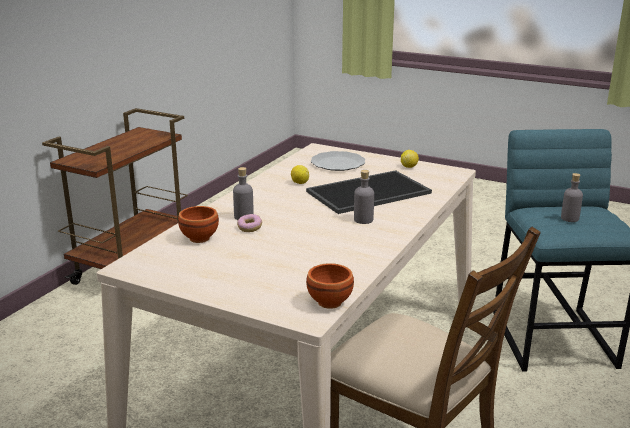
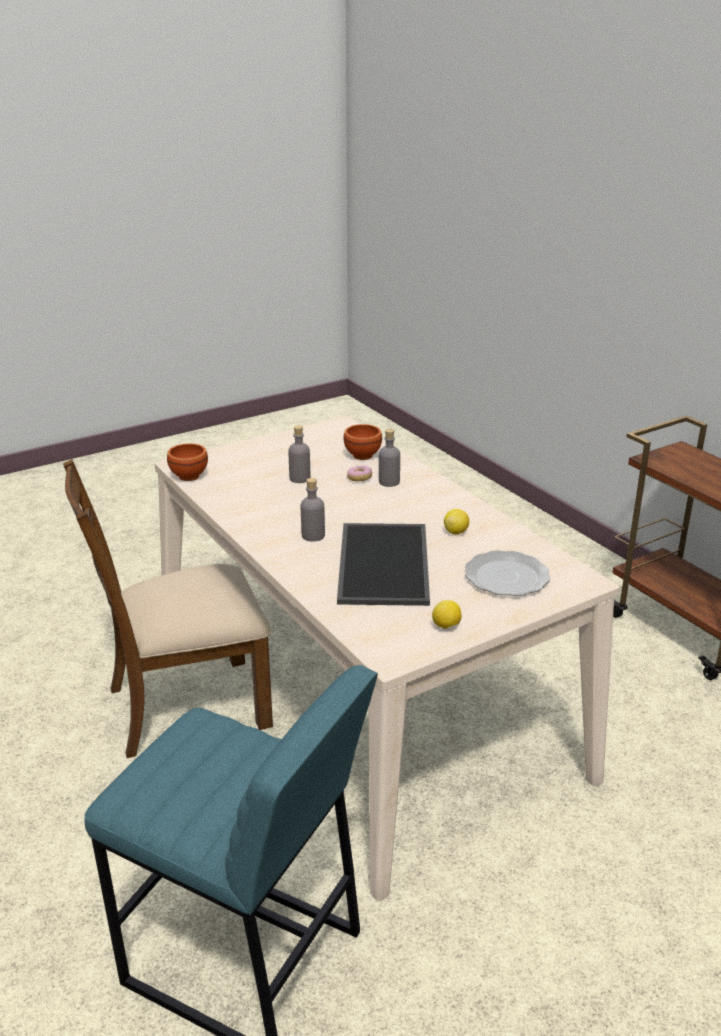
camera: 120 degrees right, 5 degrees up
(569, 218) = (214, 763): grey bottle -> grey bottle (300, 478)

